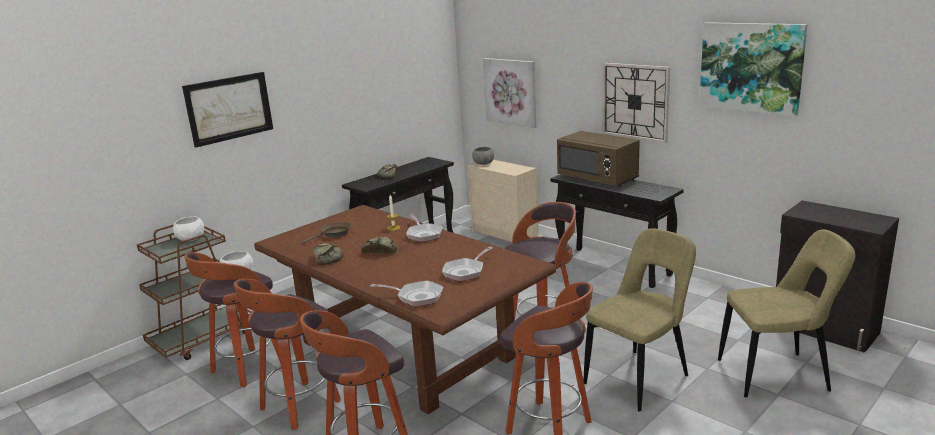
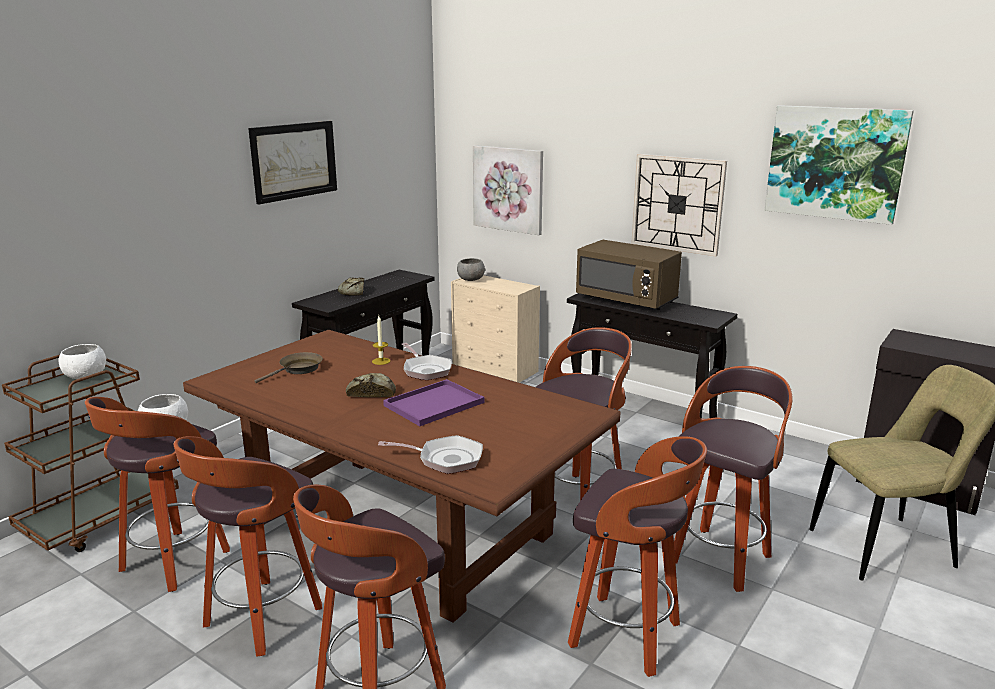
camera: 10 degrees left, 0 degrees up
(229, 108) = (142, 191): picture -> picture (294, 161)
(328, 258) = (298, 403): bread -> none
(422, 258) = (435, 403): none -> purple tray
(466, 271) = (502, 421): frying pan -> none
(639, 378) = (721, 558): beige chair -> stool

